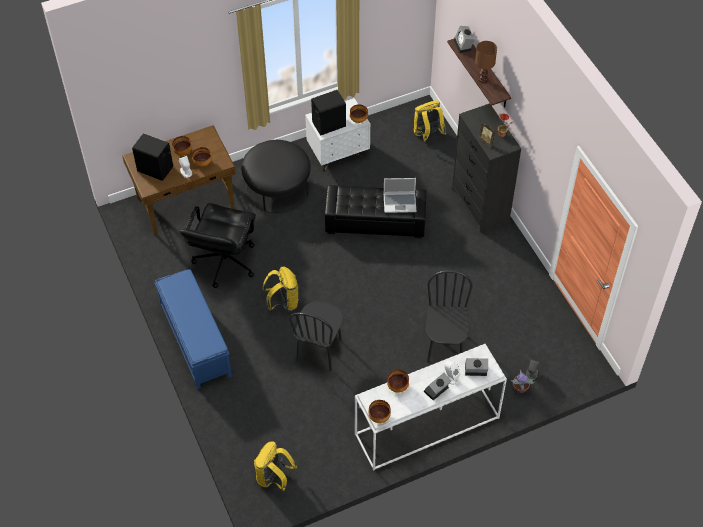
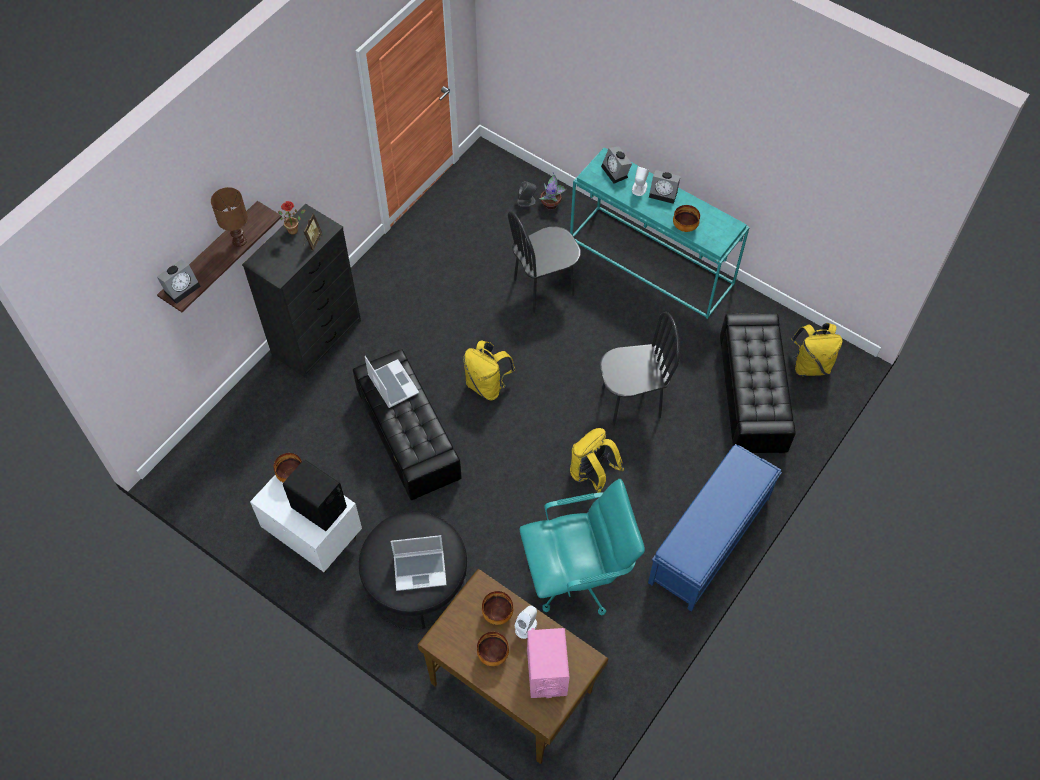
camera: 120 degrees left, 5 degrees up
(155, 169) = (546, 672): black speaker -> pink speaker
(224, 262) = (577, 576): black office chair -> turquoise office chair
(264, 162) = (420, 570): none -> laptop
(276, 425) = (752, 395): none -> black ottoman
(379, 417) = (731, 226): bowl -> none
(426, 427) = (652, 261): white console table -> turquoise console table
(427, 134) = (224, 446): yellow backpack -> yellow backpack (487, 385)

